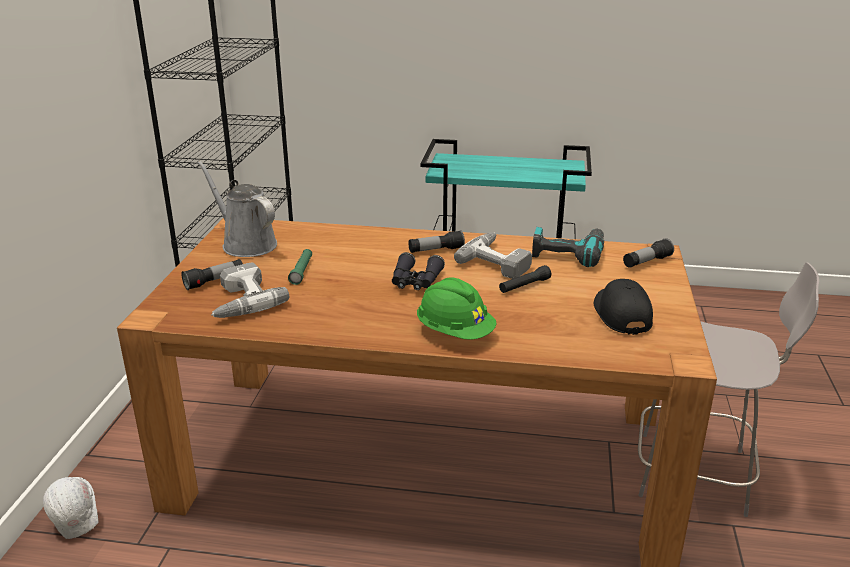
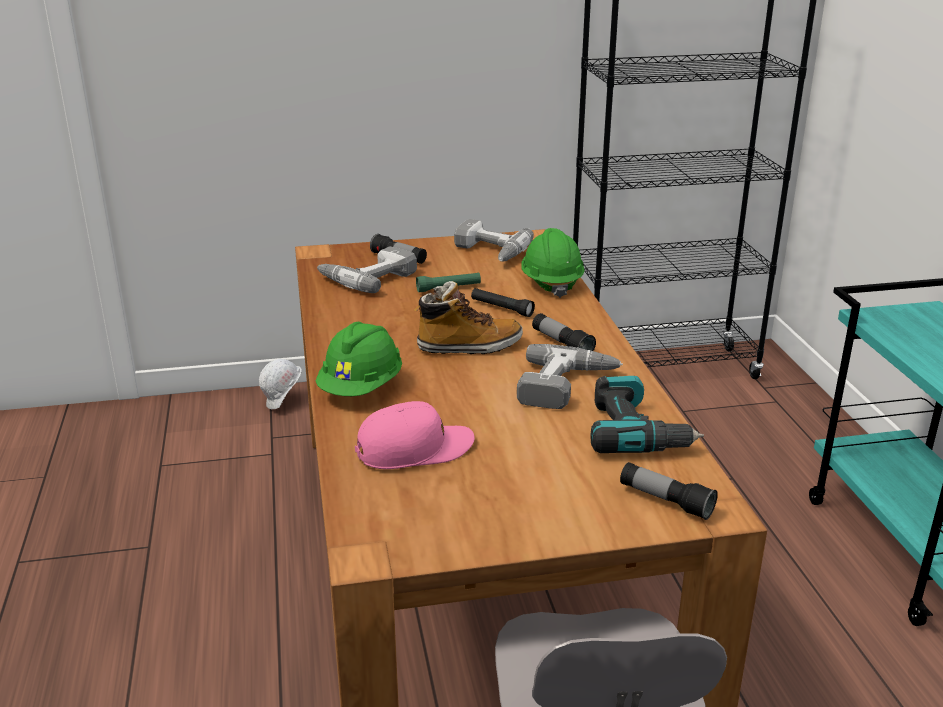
camera: 70 degrees right, 0 degrees up
(246, 244) = (488, 251): grey watering can -> power drill
(331, 234) = (551, 283): none -> green hard hat
(415, 281) = (469, 346): black binoculars -> boot
(524, 286) = (507, 413): black flashlight -> black flashlight (501, 308)
(559, 325) = (415, 449): none -> pink cap
(621, 314) = (474, 492): black cap -> none

